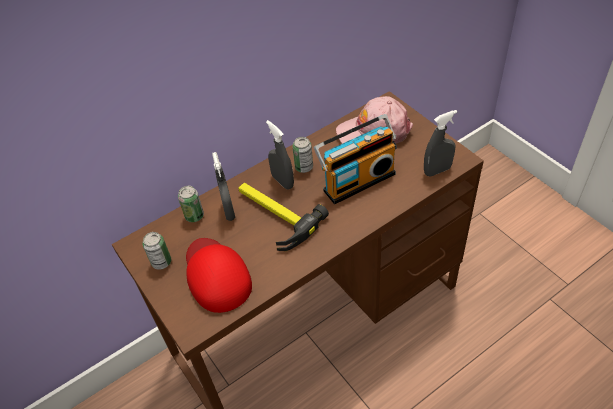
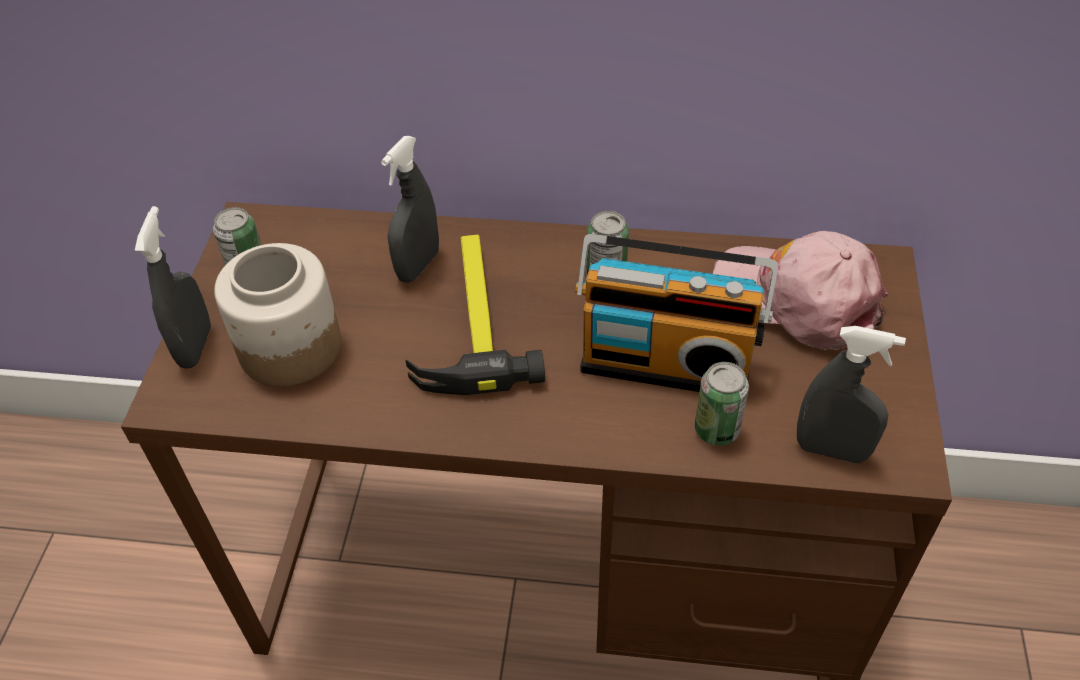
camera: 40 degrees right, 0 degrees up
(194, 216) = (366, 238): can -> can (716, 430)
(216, 275) = (289, 348): red cap -> jar
(282, 181) = (546, 277): grey spray bottle -> grey spray bottle (195, 346)

